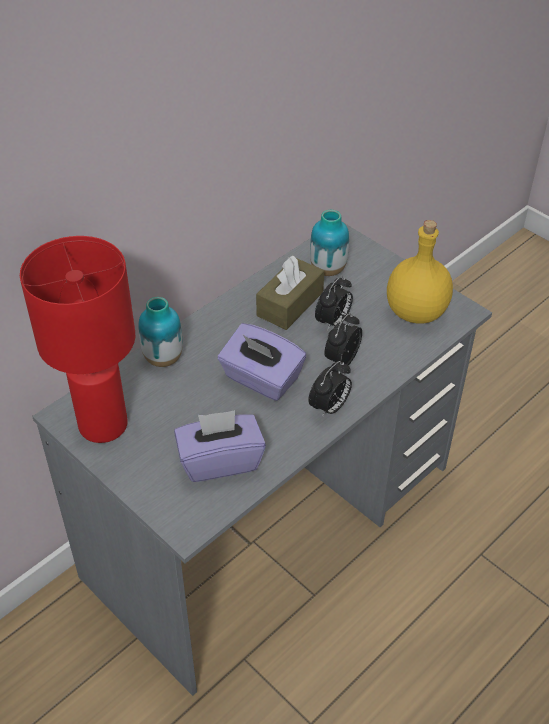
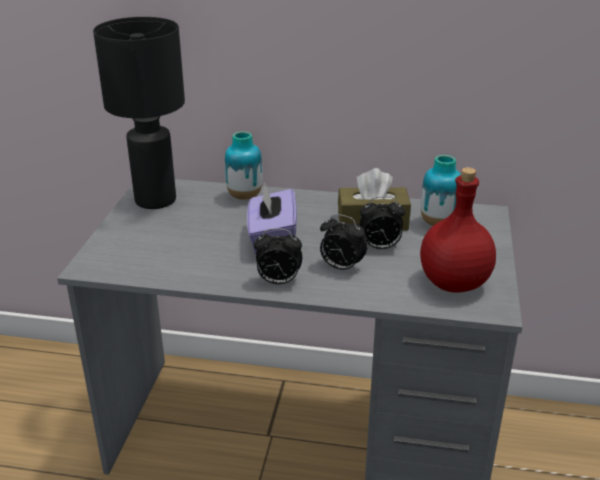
camera: 55 degrees right, 15 degrees down
(104, 424) = (157, 200): red table lamp -> black table lamp
(220, 460) = (167, 255): purple tissue box -> none
(341, 360) = (341, 267): alarm clock -> alarm clock turned 150 degrees counterclockwise
(417, 313) = (454, 284): yellow bottle -> red bottle

